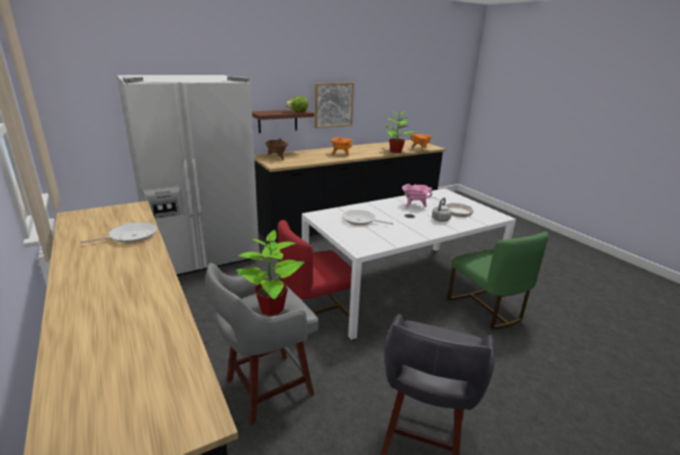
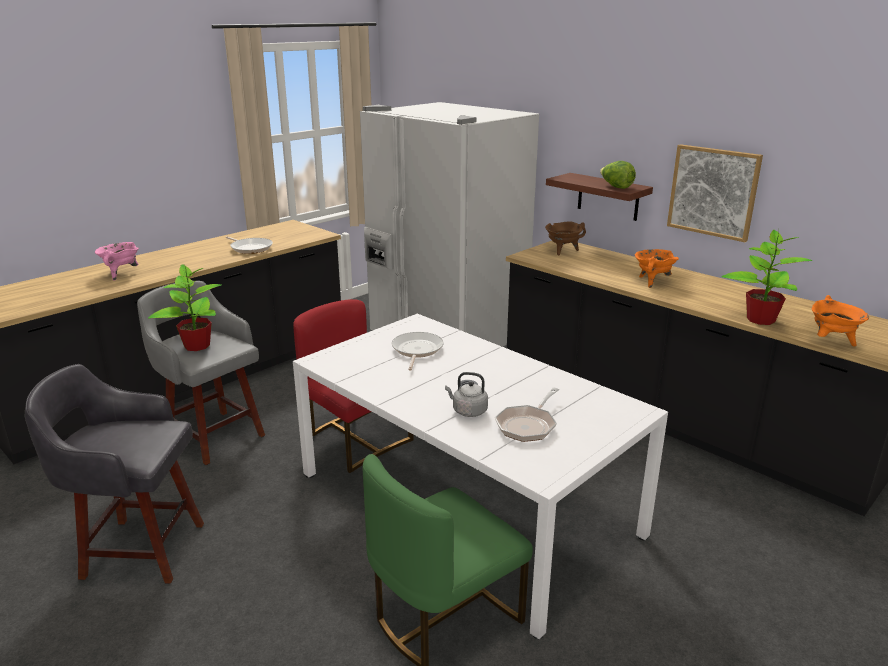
camera: 75 degrees right, 0 degrees up
(414, 205) = (521, 385): pink cooking pot -> pink cooking pot (121, 274)

